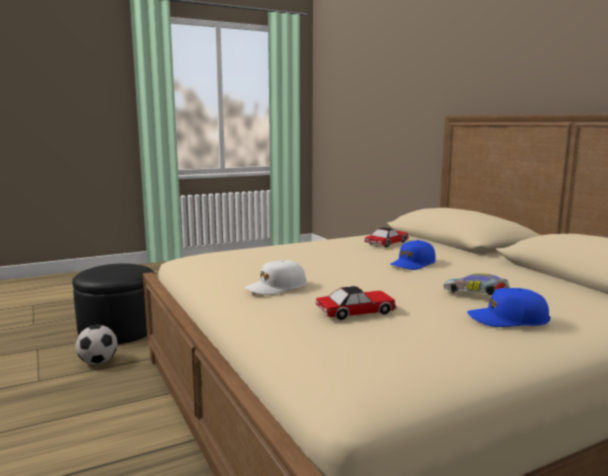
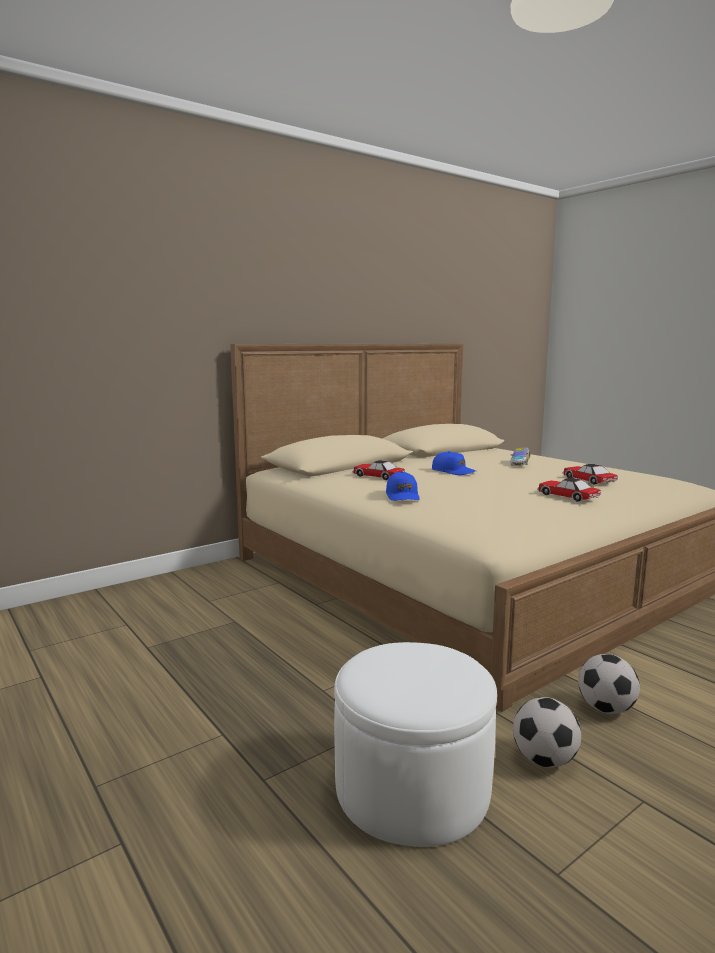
camera: 100 degrees left, 0 degrees up
(117, 396) = (605, 709): none -> football
(118, 330) = (412, 787): black ottoman -> white ottoman
(276, 287) = (567, 496): white cap -> toy car
(507, 319) = (555, 461): blue cap -> blue cap (402, 496)

